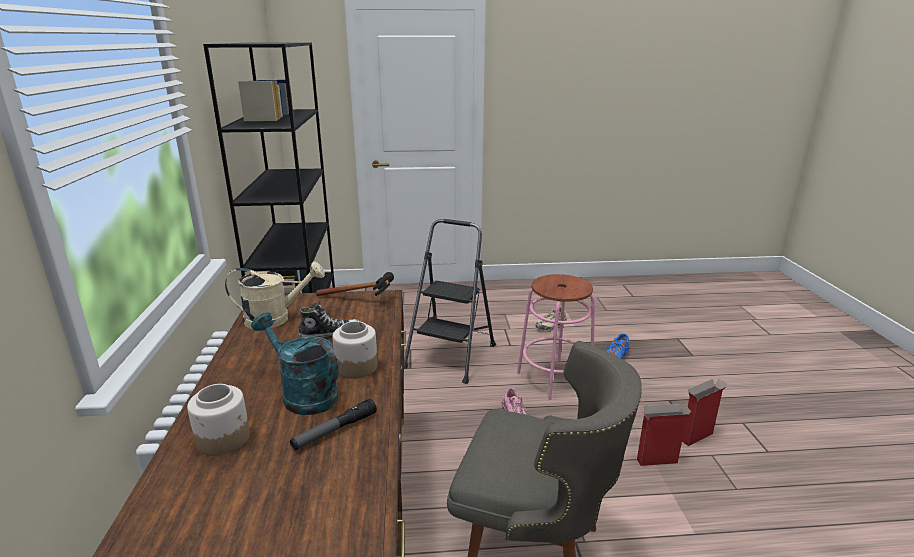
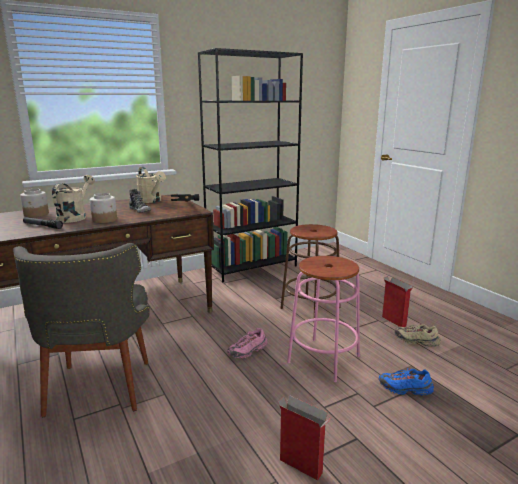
camera: 65 degrees right, 5 degrees down
(303, 394) = (75, 217): turquoise watering can -> beige watering can
(451, 354) = (310, 308): black step ladder -> brown stool
(656, 461) = (239, 437): cardboard box -> cardboard box (393, 321)

